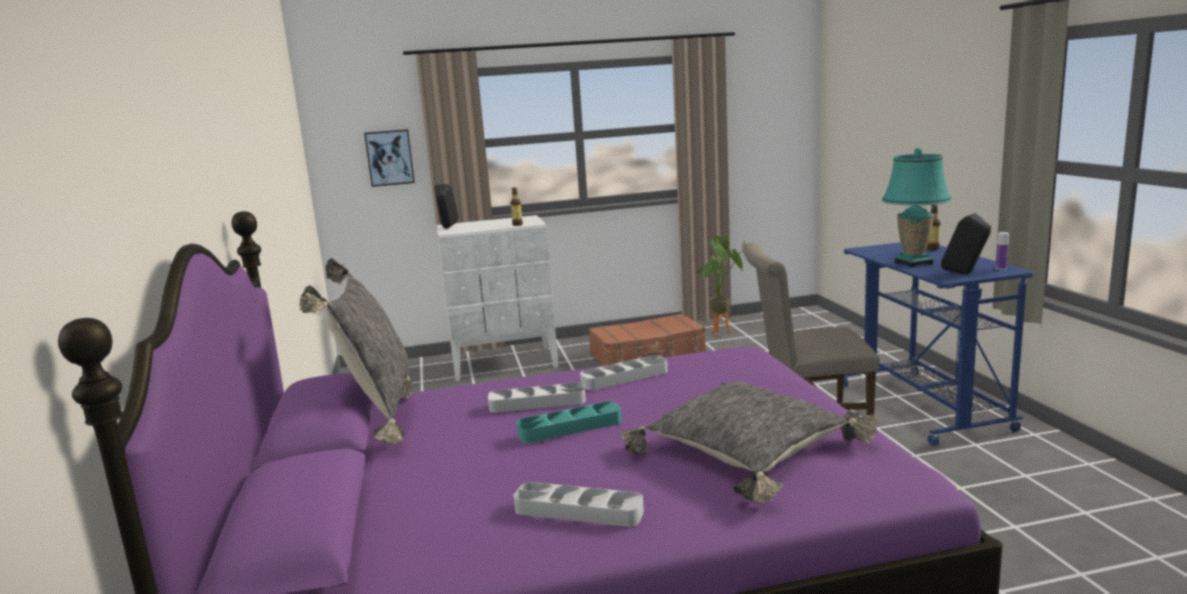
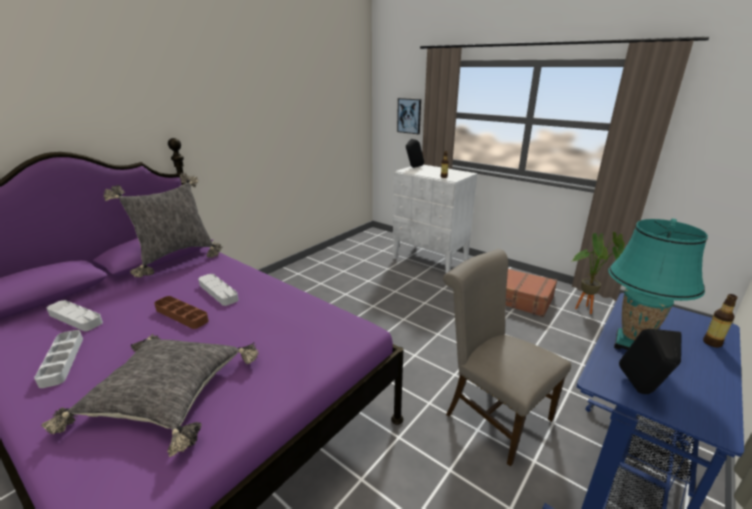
camera: 50 degrees right, 10 degrees up
(570, 428) = (181, 315): turquoise tray -> brown tray
(624, 377) = (274, 303): grey tray -> grey tray (75, 318)
(1001, 268) = (710, 417): bottle -> none

